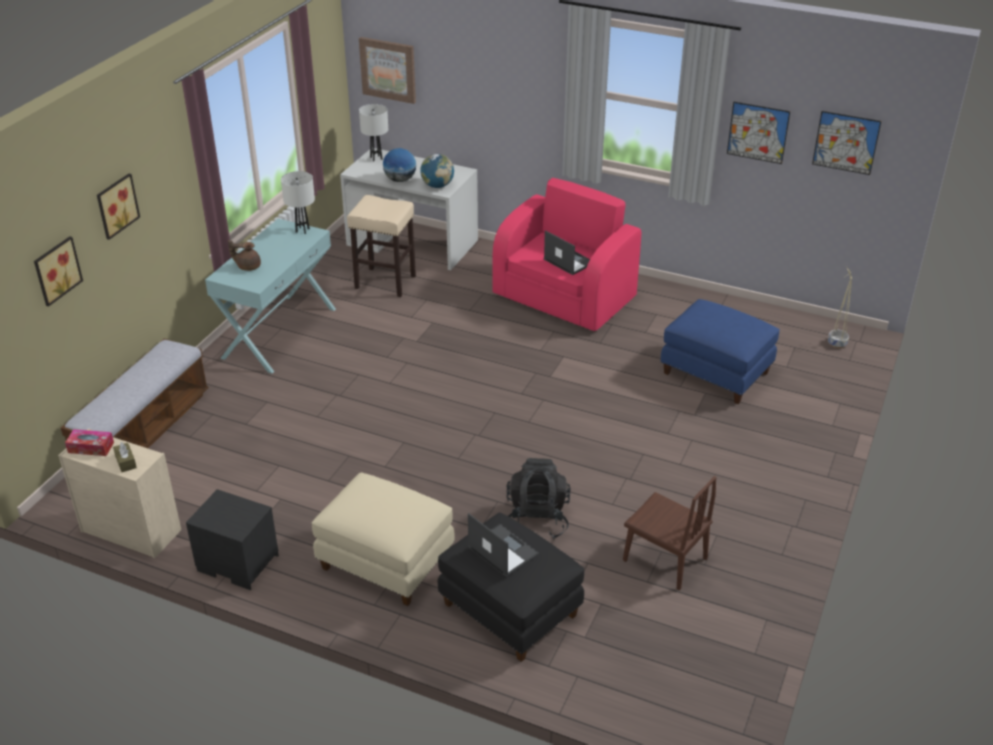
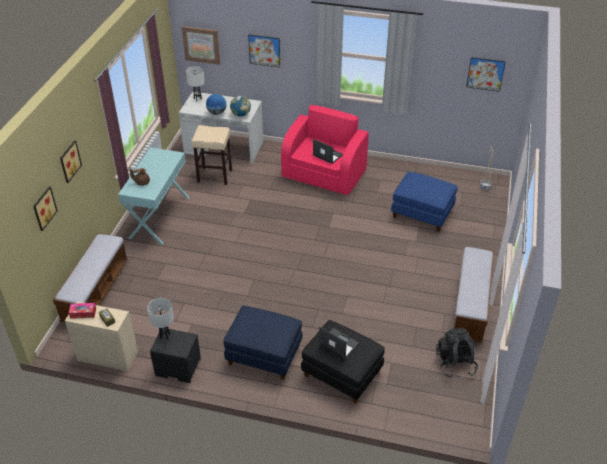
camera: 10 degrees left, 5 degrees up
(302, 230) = (168, 154): white table lamp -> white table lamp (165, 336)
(385, 562) = (263, 355): beige ottoman -> blue ottoman
(537, 519) = (343, 317): black backpack -> black backpack (455, 363)
(664, 559) = (419, 332): brown chair -> none
(758, 132) = (433, 71): picture -> picture (264, 51)
(766, 530) = (470, 307): none -> bench

